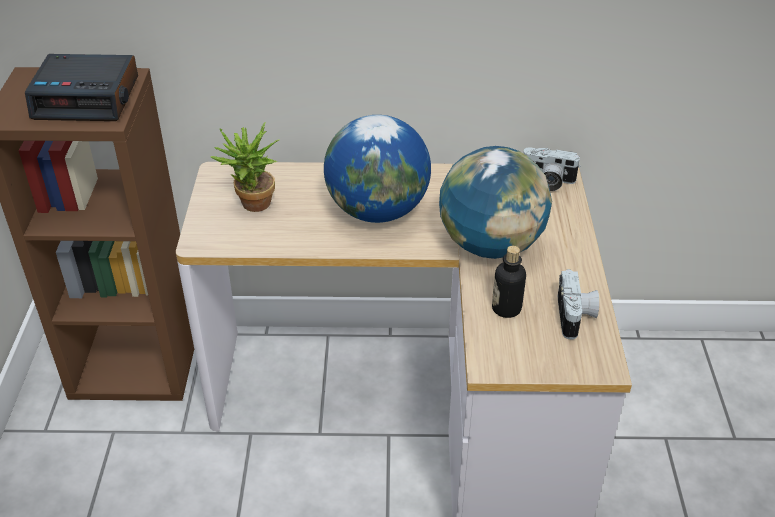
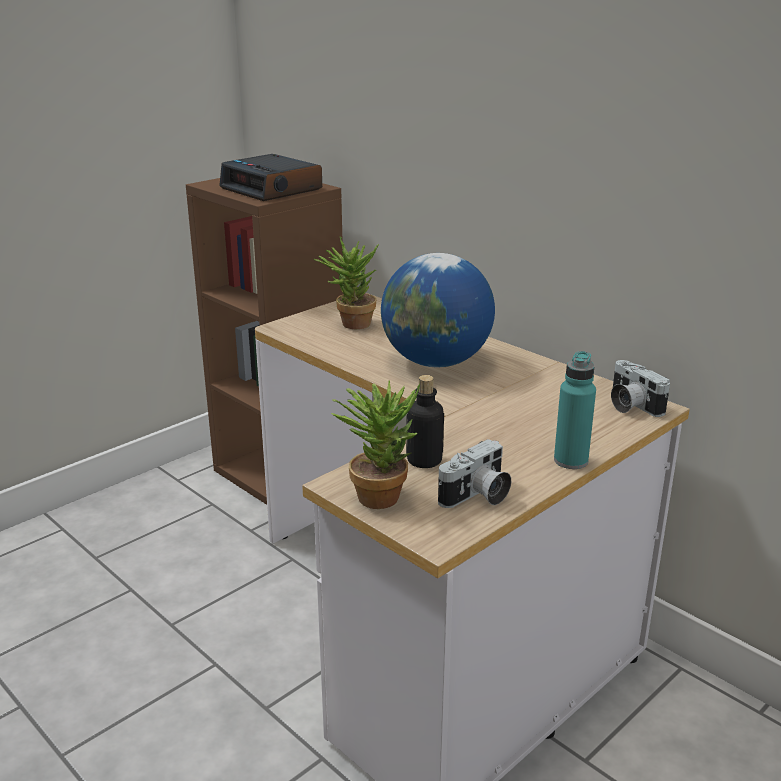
camera: 45 degrees right, 15 degrees down
(491, 245) = (491, 419): globe -> none
(523, 354) = (380, 493): none -> potted plant
(581, 251) = (570, 460): none -> turquoise bottle

